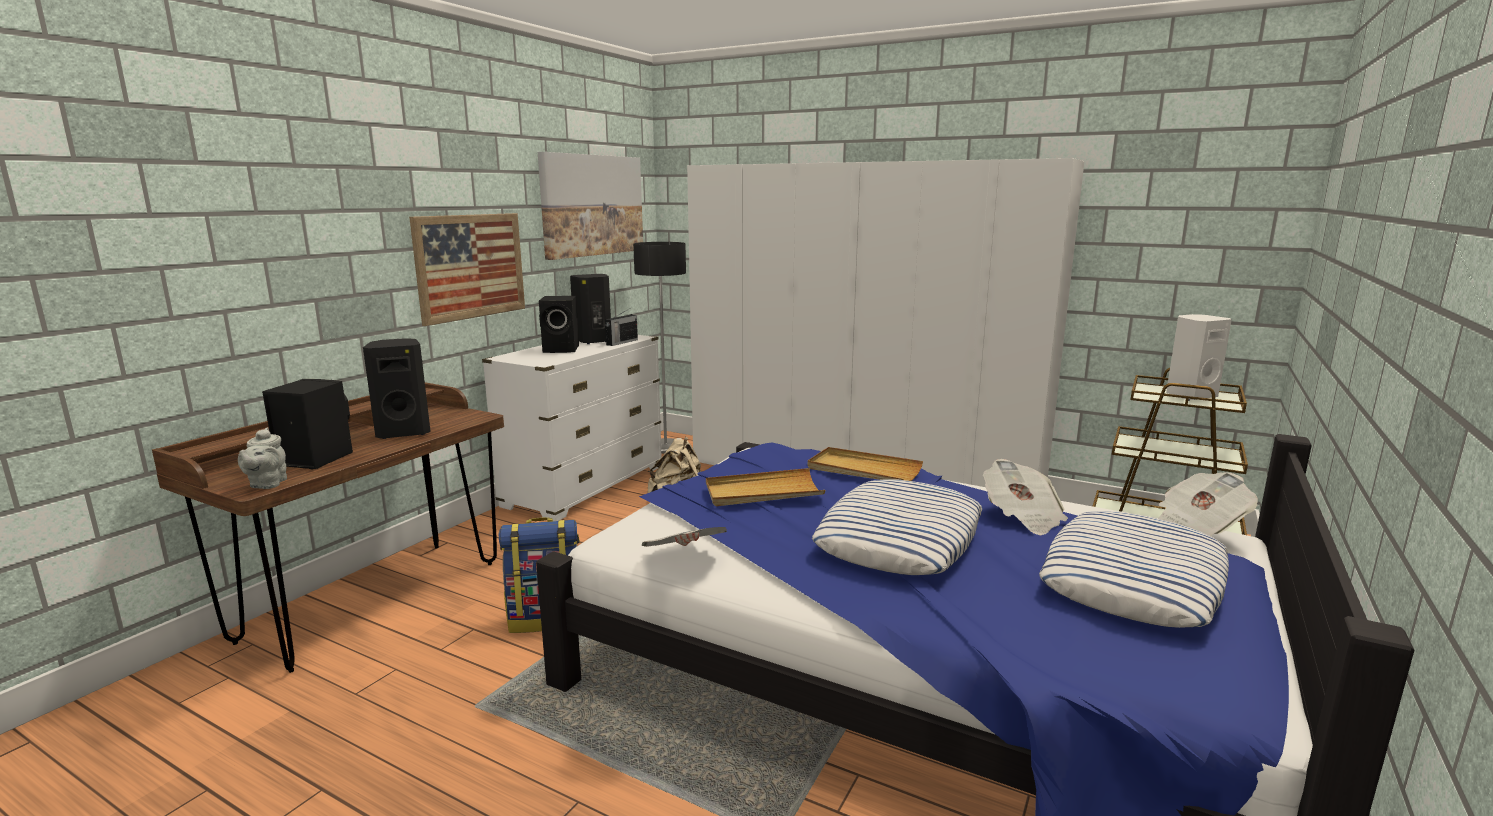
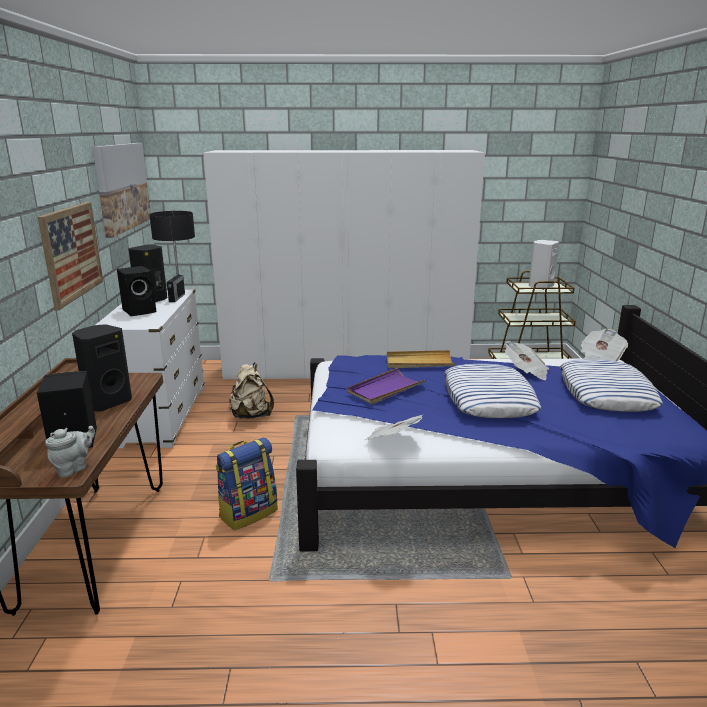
camera: 30 degrees left, 5 degrees up
(267, 484) = (74, 468): grey teapot -> grey teapot turned 105 degrees counterclockwise
(763, 492) = (385, 389): beige tray -> purple tray

